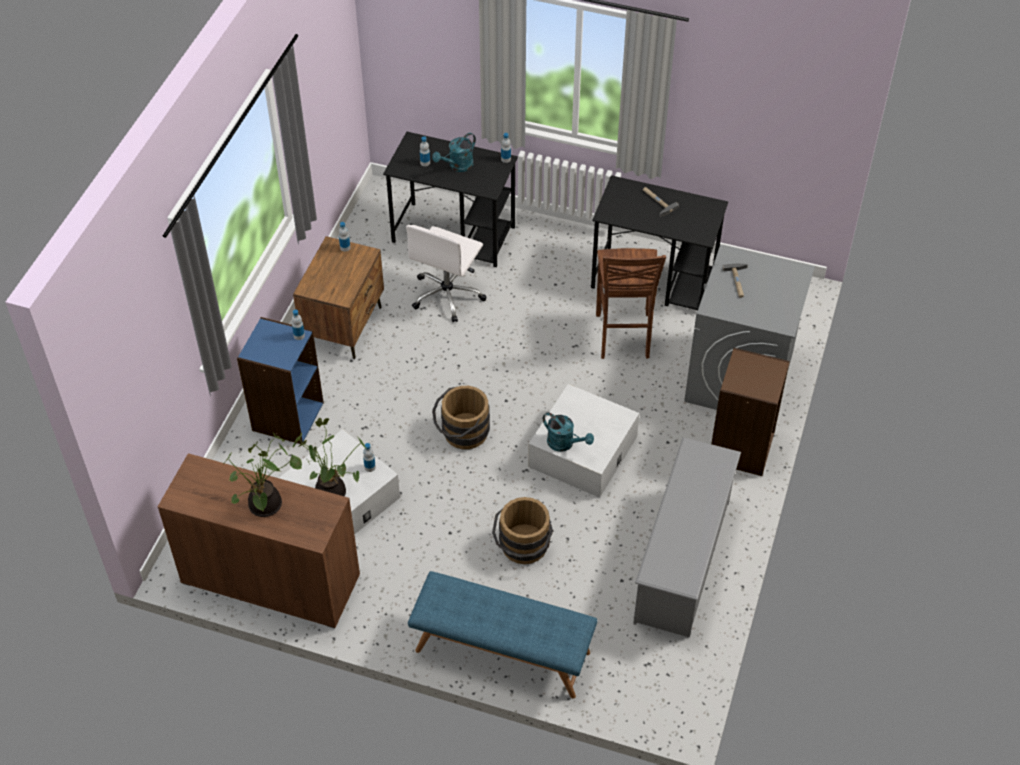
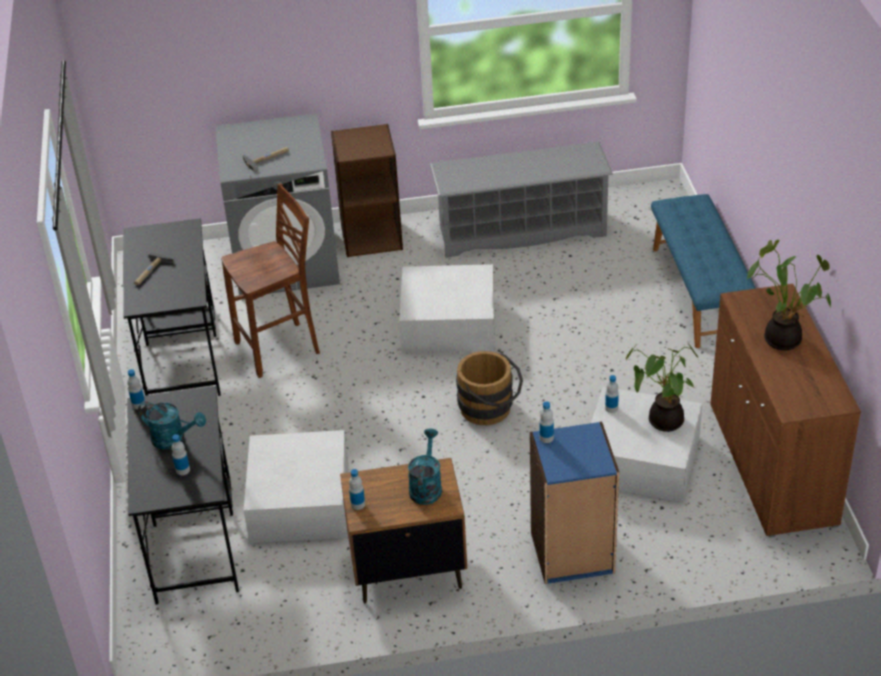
camera: 115 degrees left, 10 degrees down
(448, 295) = (300, 502): white office chair -> white storage box
(523, 549) = (588, 319): brown bucket -> none
(564, 443) = (475, 296): turquoise watering can -> turquoise watering can (426, 486)

